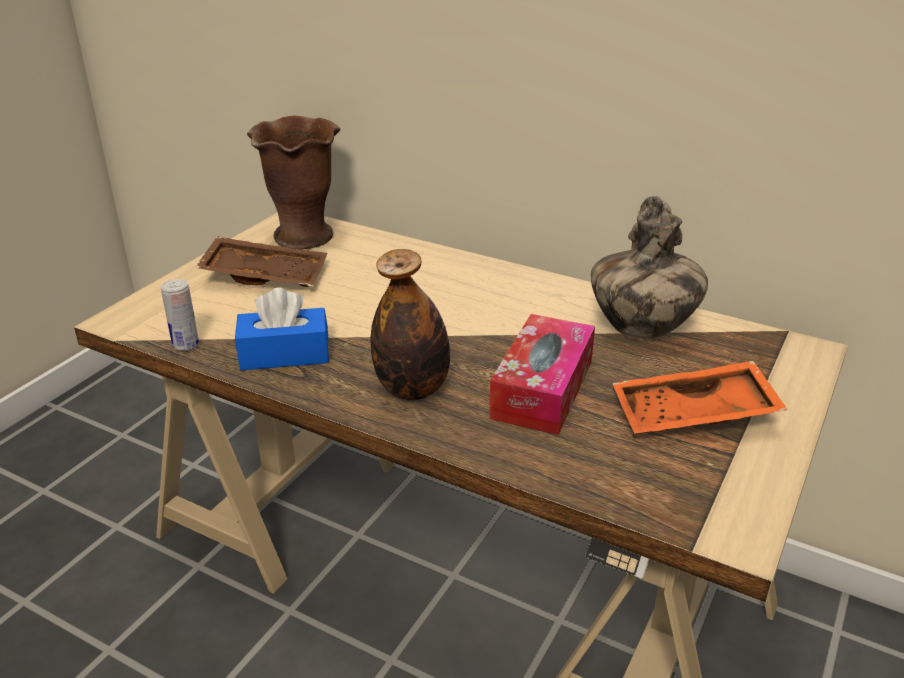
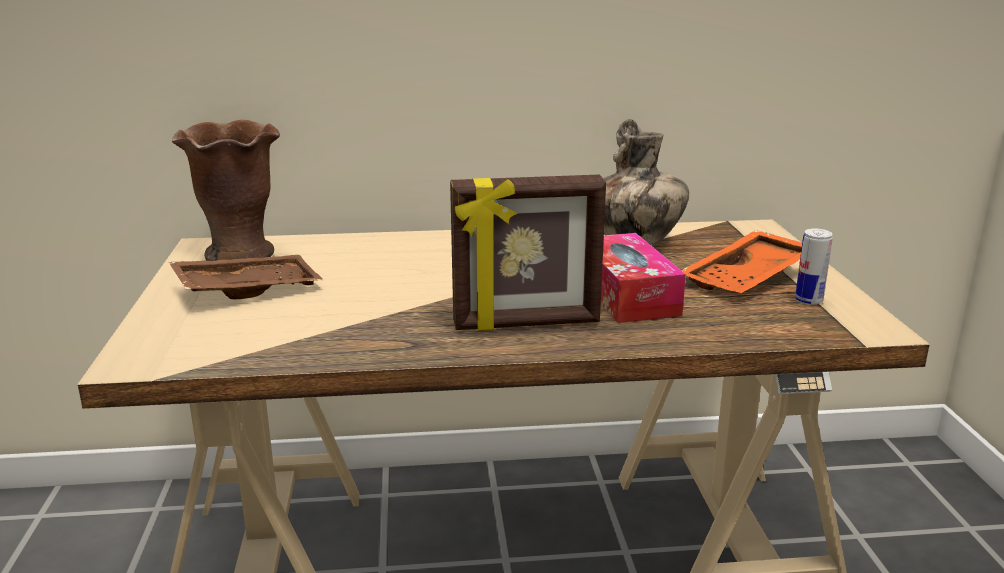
camera: 35 degrees left, 10 degrees down
(186, 345) = (249, 359): can -> can (808, 300)
(284, 354) = (369, 336): blue tissue box -> none
(412, 389) = (526, 324): bottle -> picture frame

